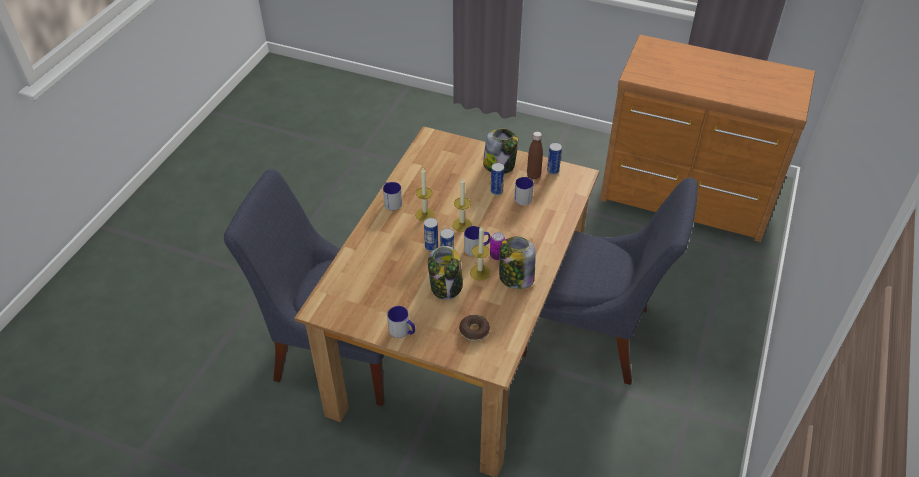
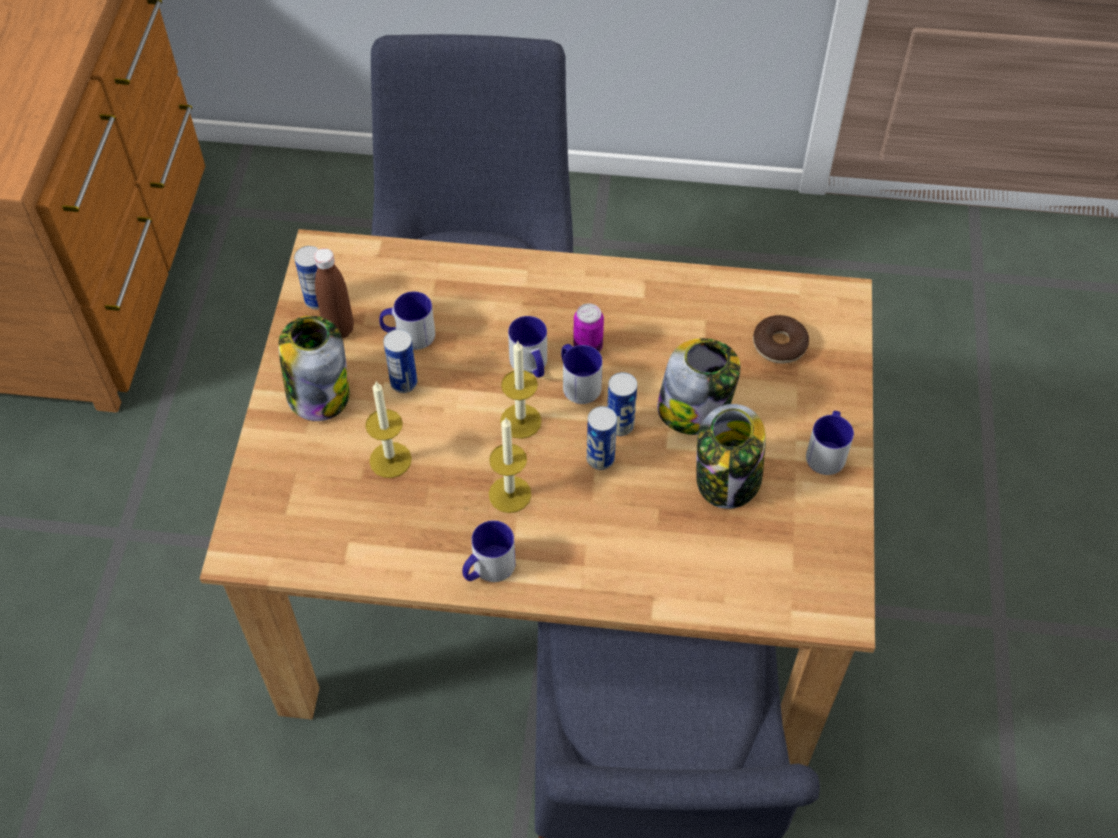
camera: 105 degrees left, 10 degrees up
(480, 272) = (639, 365): candle -> candle (390, 460)
(492, 234) = (531, 365): none -> mug
(515, 278) = (633, 309): jar -> jar (727, 480)

